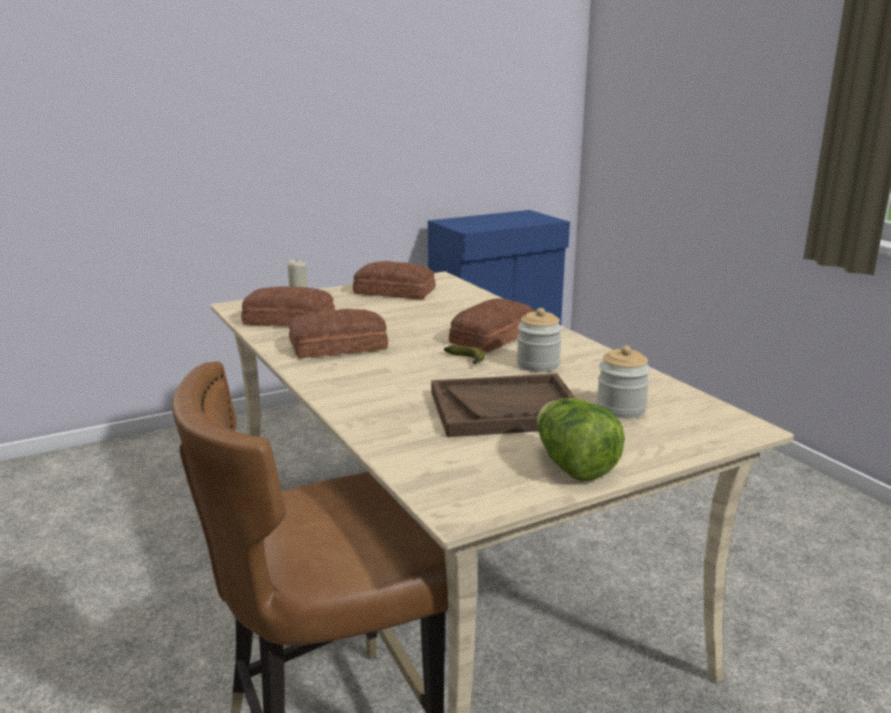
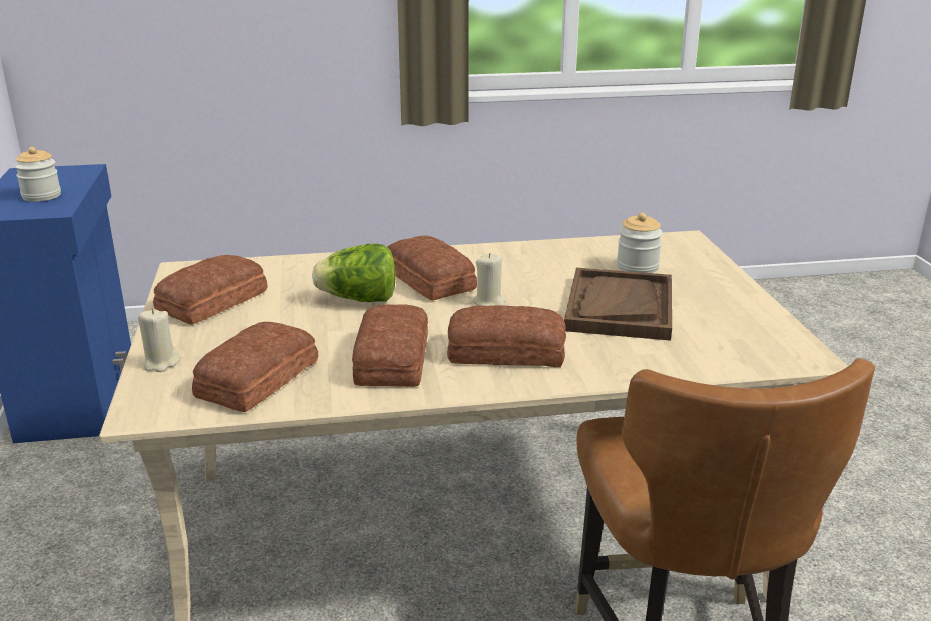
camera: 70 degrees left, 5 degrees up
(376, 376) = (505, 350): none -> bread
(467, 361) = (489, 302): banana -> beige candle
(538, 364) = (520, 275): jar -> jar (41, 196)
(573, 466) = (738, 304): lettuce -> lettuce (359, 300)

